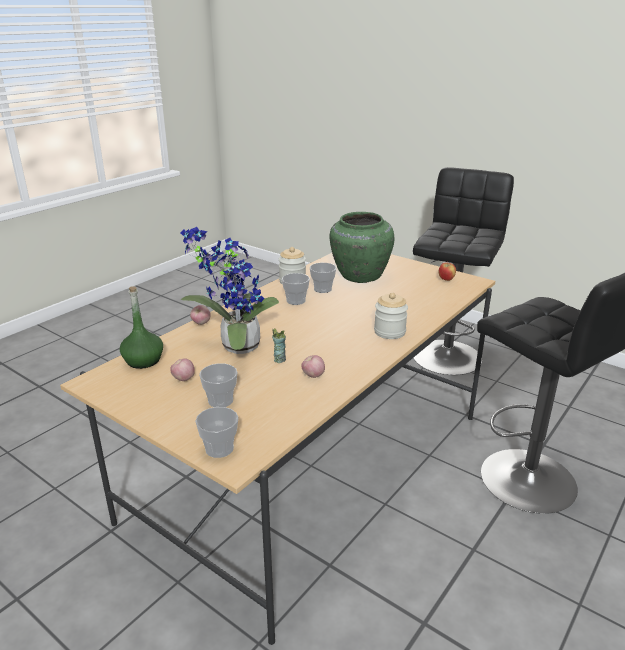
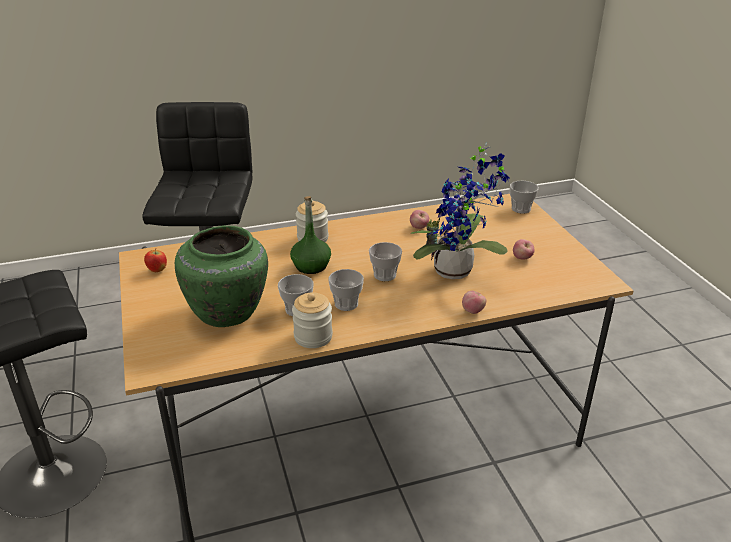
camera: 145 degrees left, 5 degrees up
(143, 360) = (551, 287): green bottle -> green bottle (311, 266)
(220, 400) = (502, 234): cup -> cup (384, 275)

